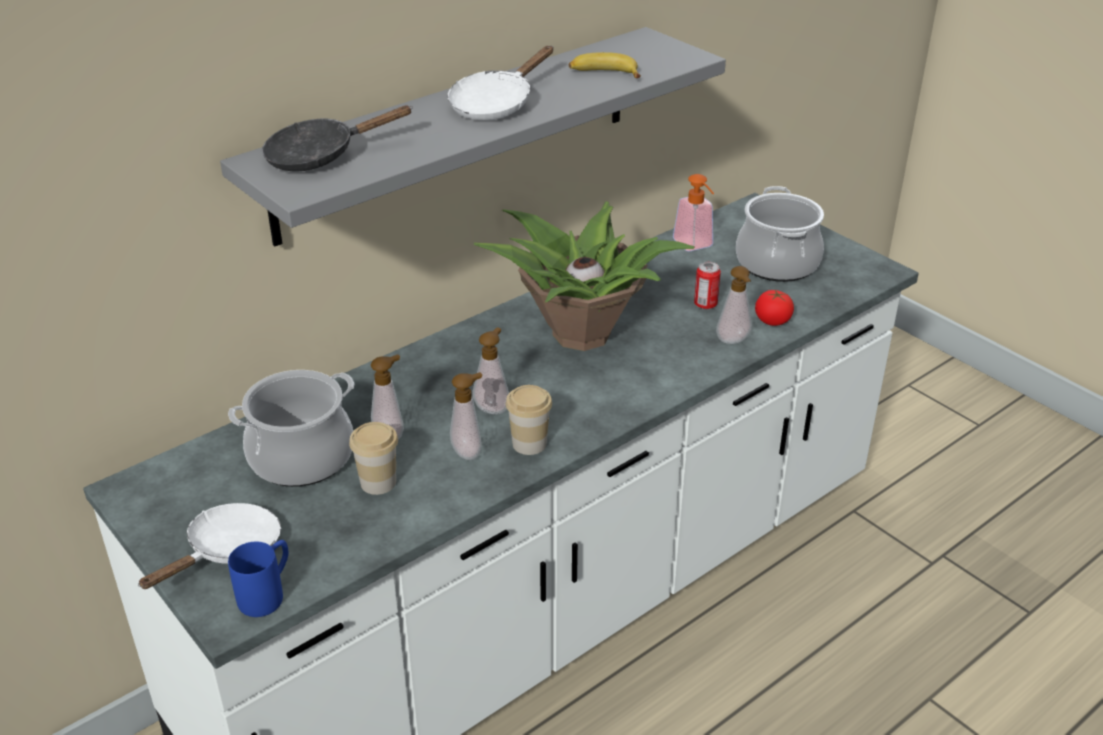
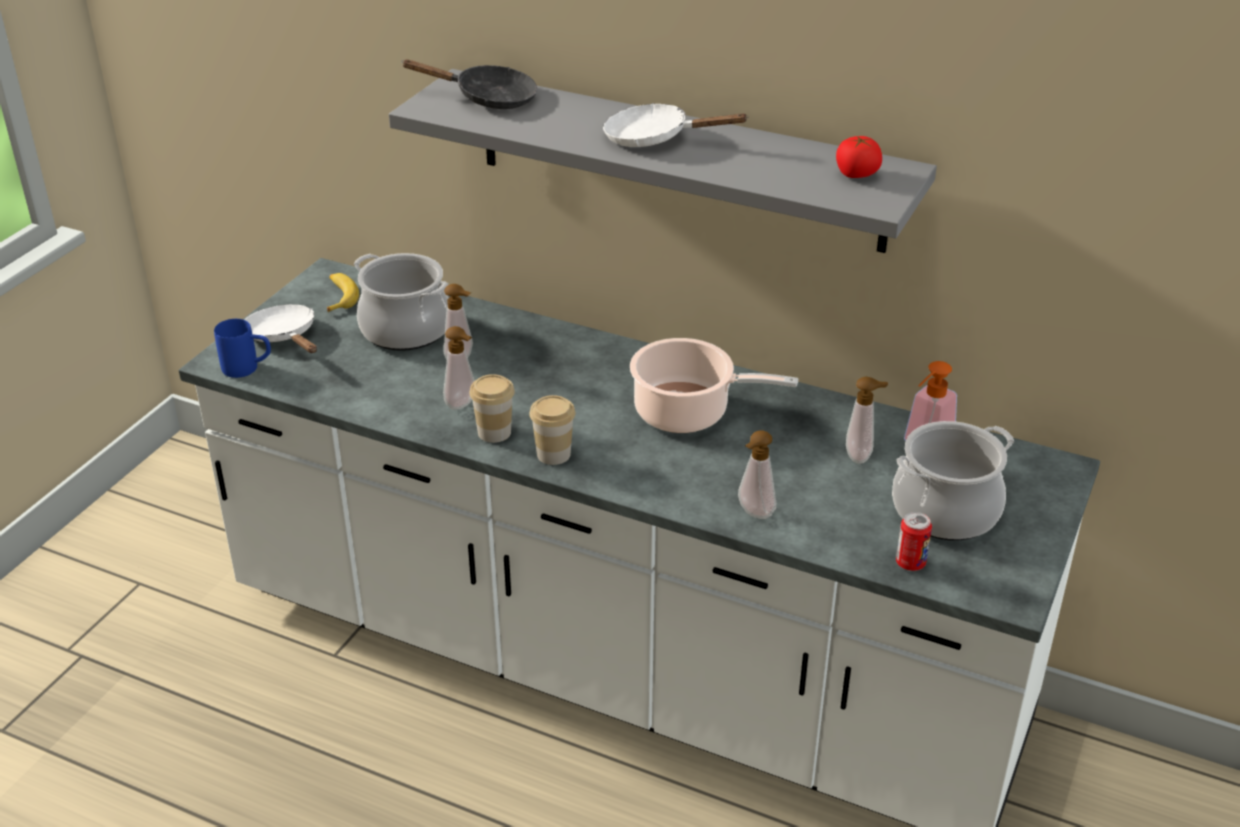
camera: 65 degrees right, 0 degrees up
(228, 551) = (284, 337): white frying pan -> white frying pan turned 135 degrees counterclockwise
(320, 156) = (488, 98): black frying pan -> black frying pan turned 150 degrees clockwise
(378, 482) = (396, 374): cup -> cup (553, 454)
(493, 408) = (532, 399): soap dispenser -> soap dispenser (861, 456)
(579, 332) = (688, 412): potted plant -> cooking pot
(604, 74) = (780, 169): banana -> banana (339, 297)
(705, 304) = (809, 478): can -> can (910, 563)
(772, 320) = (819, 532): tomato -> tomato (856, 174)

